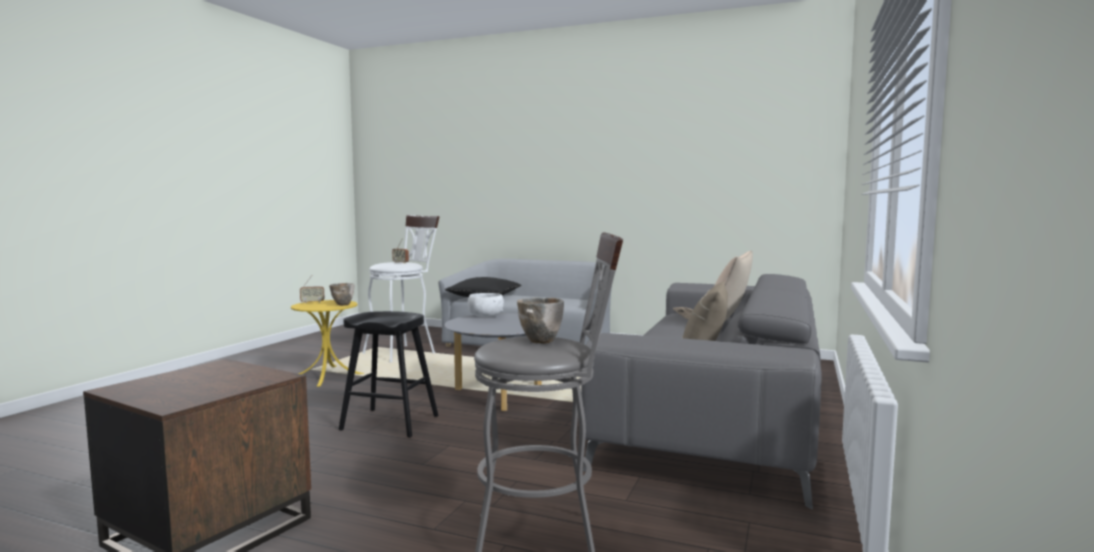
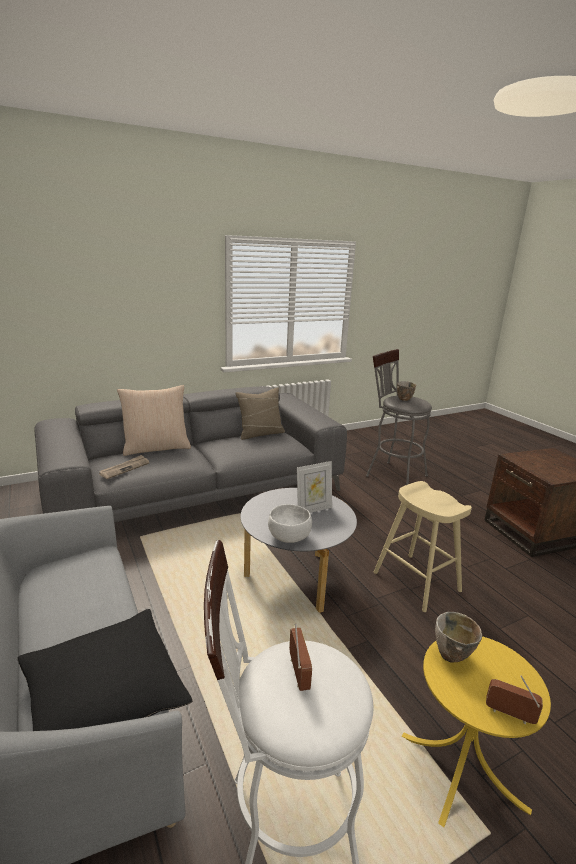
camera: 140 degrees left, 15 degrees up
(389, 423) = (416, 582): black stool -> beige stool
(494, 326) = (313, 509): none -> picture frame

